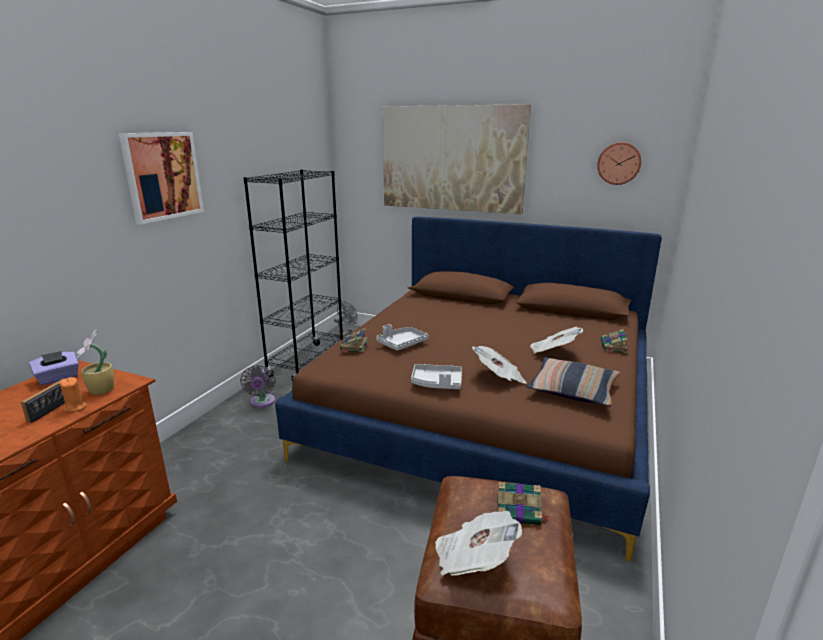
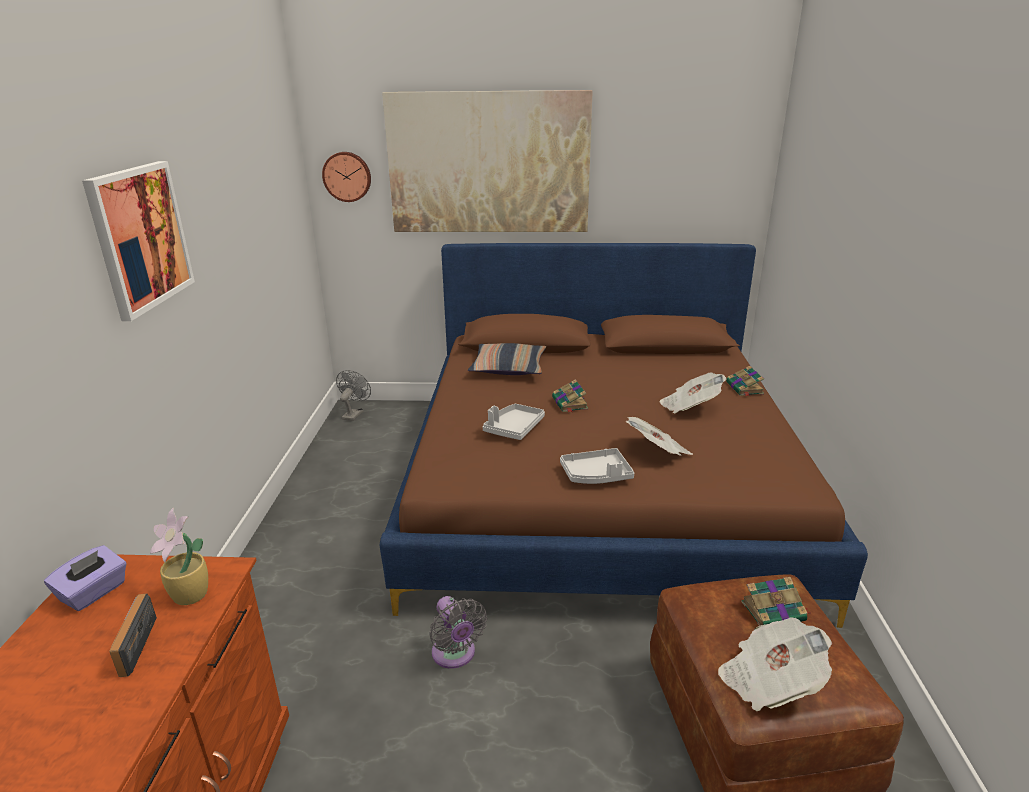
camera: 20 degrees left, 5 degrees up
(75, 408) = (176, 634): orange candle -> none
(262, 402) = (303, 540): grey fan -> grey fan (455, 655)
(307, 362) = (328, 467): black bookcase -> none
(354, 346) = (456, 444): book -> book (570, 404)
(573, 390) = (745, 452): pillow -> pillow (508, 368)
(619, 163) = (701, 162): wall clock -> wall clock (347, 176)

